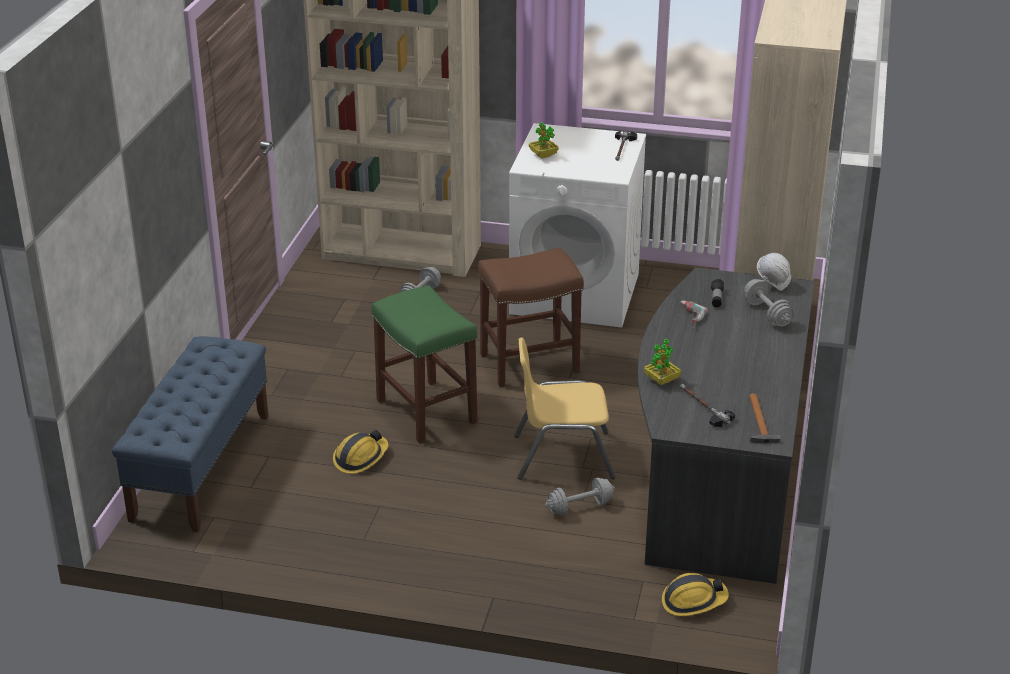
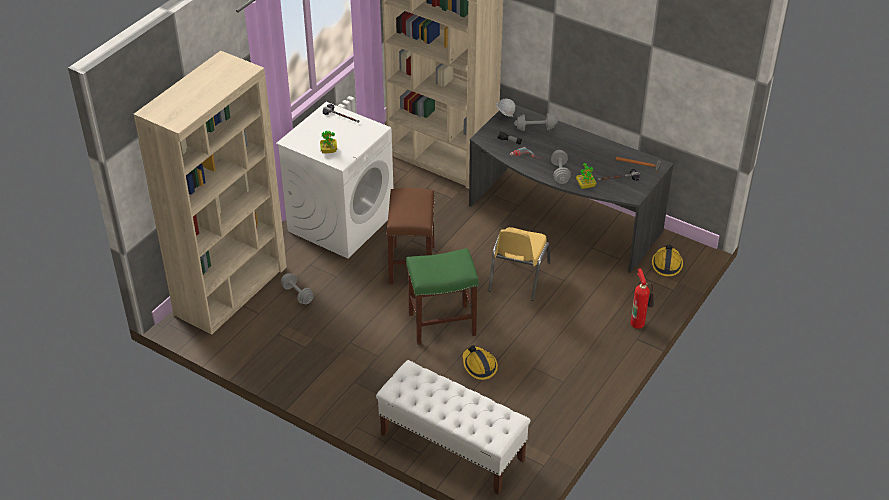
camera: 70 degrees left, 10 degrees up
(201, 466) = (451, 447): blue bench -> white bench
(532, 593) = (638, 322): none -> fire extinguisher
(579, 507) = (570, 283): grey dumbbell -> grey dumbbell (560, 173)

